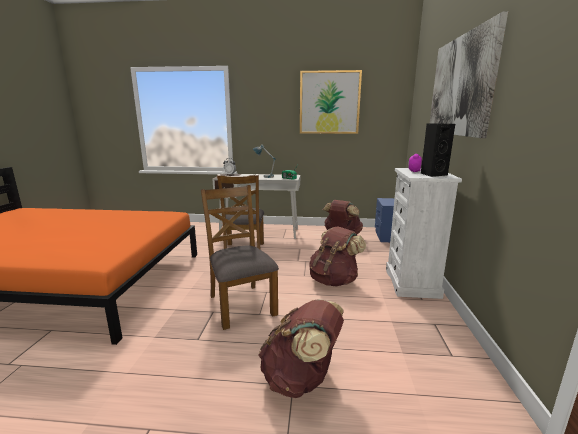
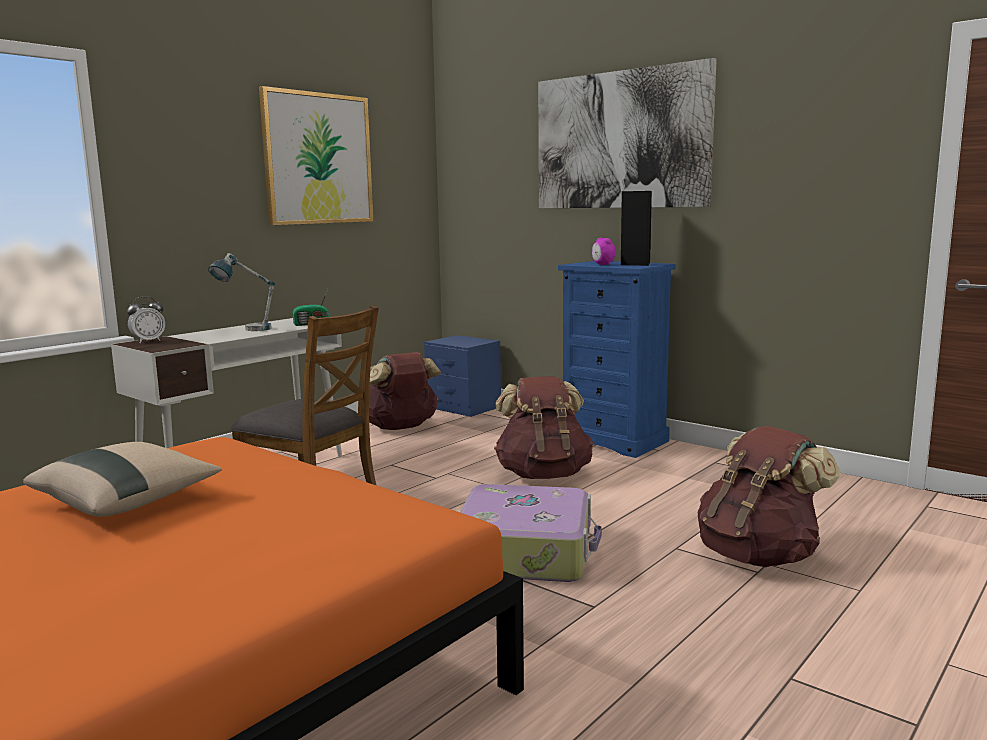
camera: 55 degrees left, 5 degrees down
(110, 222) = (128, 502): none -> beige pillow
(241, 305) = (526, 551): brown chair -> suitcase
(412, 283) = (614, 441): white dresser -> blue dresser

